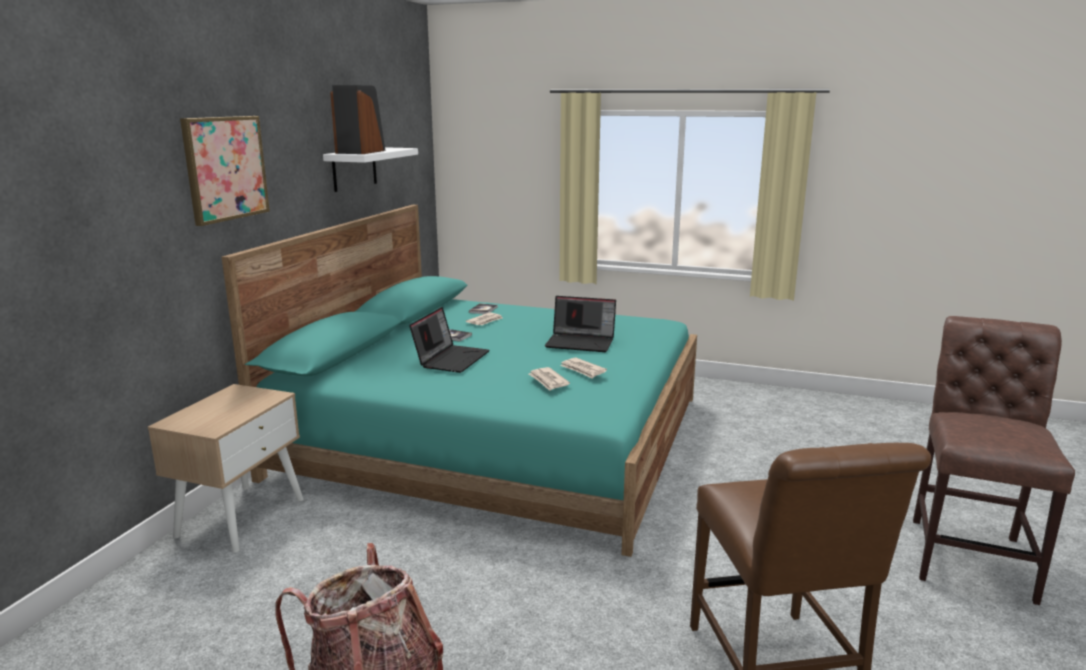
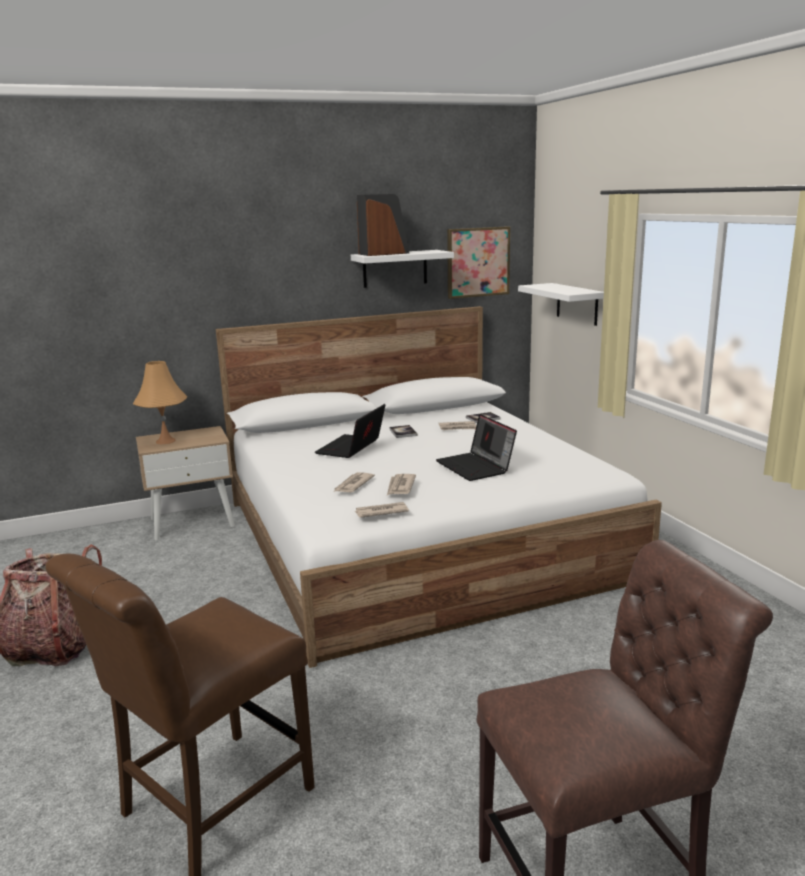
camera: 50 degrees right, 0 degrees up
(211, 417) = (166, 441): none -> orange table lamp
(225, 168) = (231, 263): picture -> picture (478, 262)
(451, 359) = (351, 448): laptop -> laptop turned 135 degrees clockwise
(497, 435) = (417, 538): turquoise bed -> white bed
(509, 193) = (577, 304): none -> white shelf
(617, 391) = (380, 512): none -> newspaper

